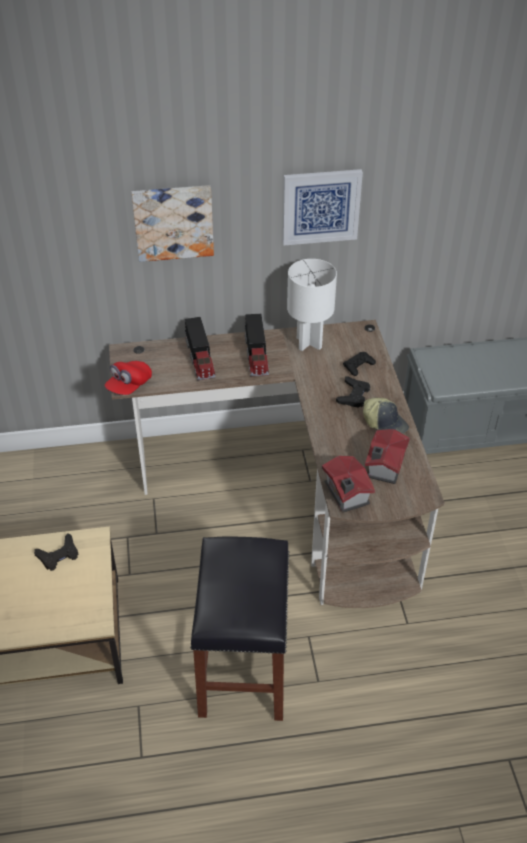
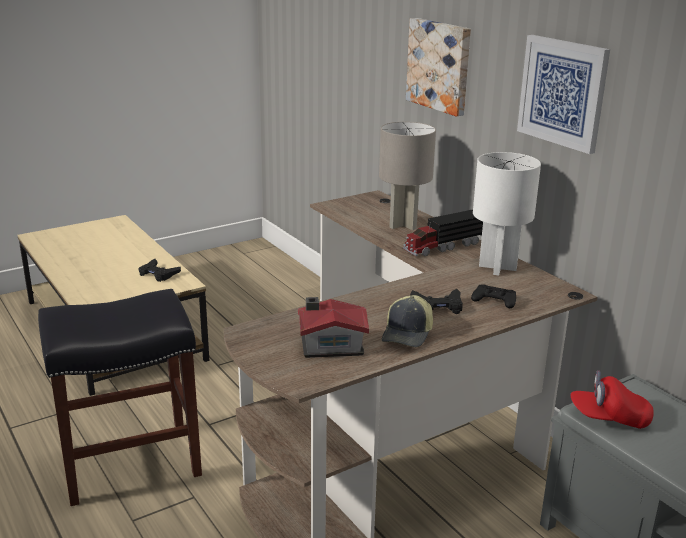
camera: 65 degrees right, 20 degrees down
(129, 386) = (331, 206): red cap -> red cap (609, 418)
(200, 358) = (404, 224): toy truck -> grey table lamp
(346, 495) = (263, 330): toy house -> none

